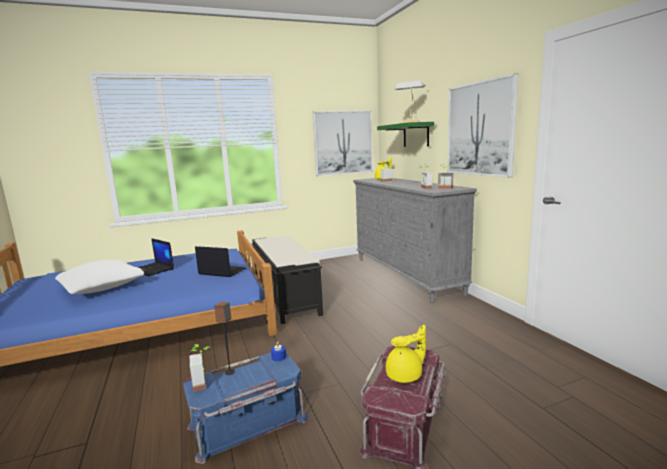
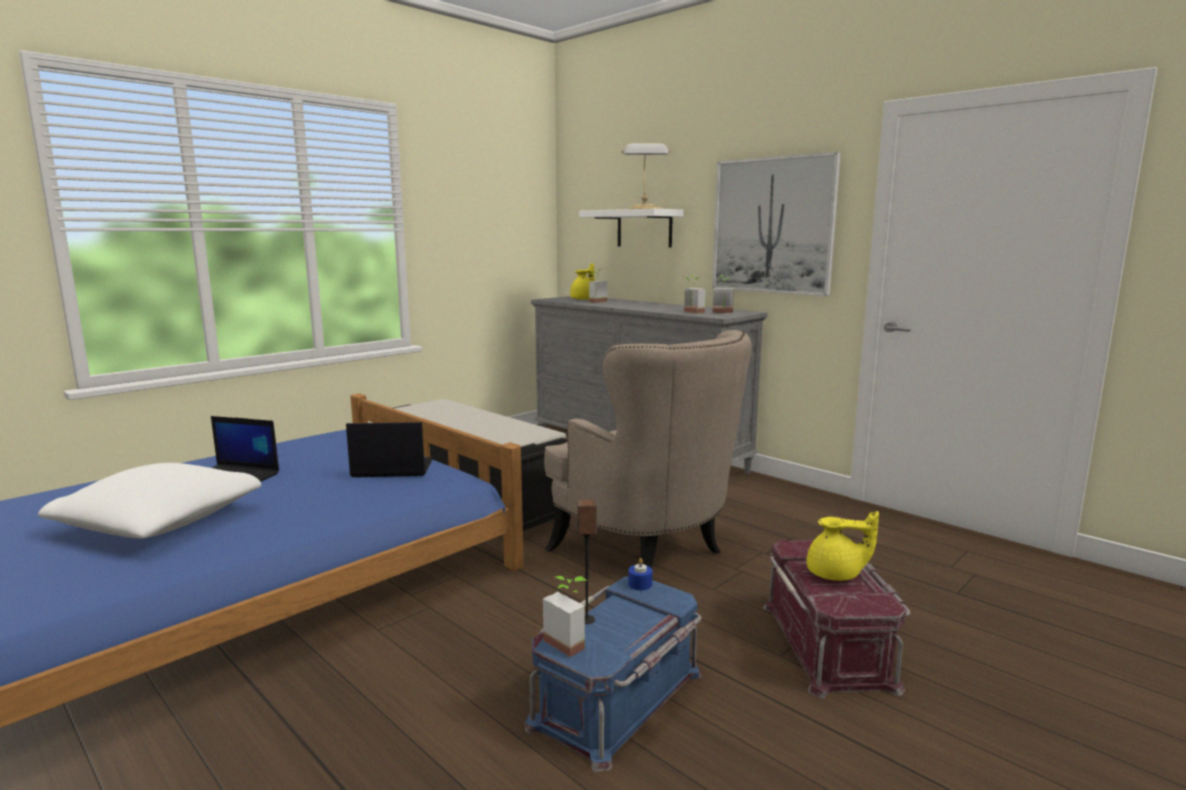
camera: 25 degrees left, 0 degrees up
(343, 143) = (506, 235): picture -> none
(353, 337) = (649, 551): none -> beige armchair
(406, 375) = (836, 575): yellow teapot -> yellow teapot turned 60 degrees clockwise
(416, 135) = (644, 228): green shelf -> white shelf

